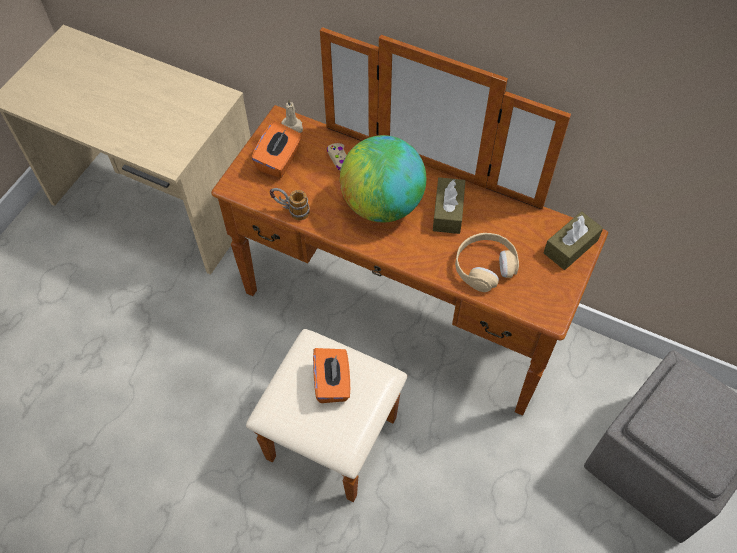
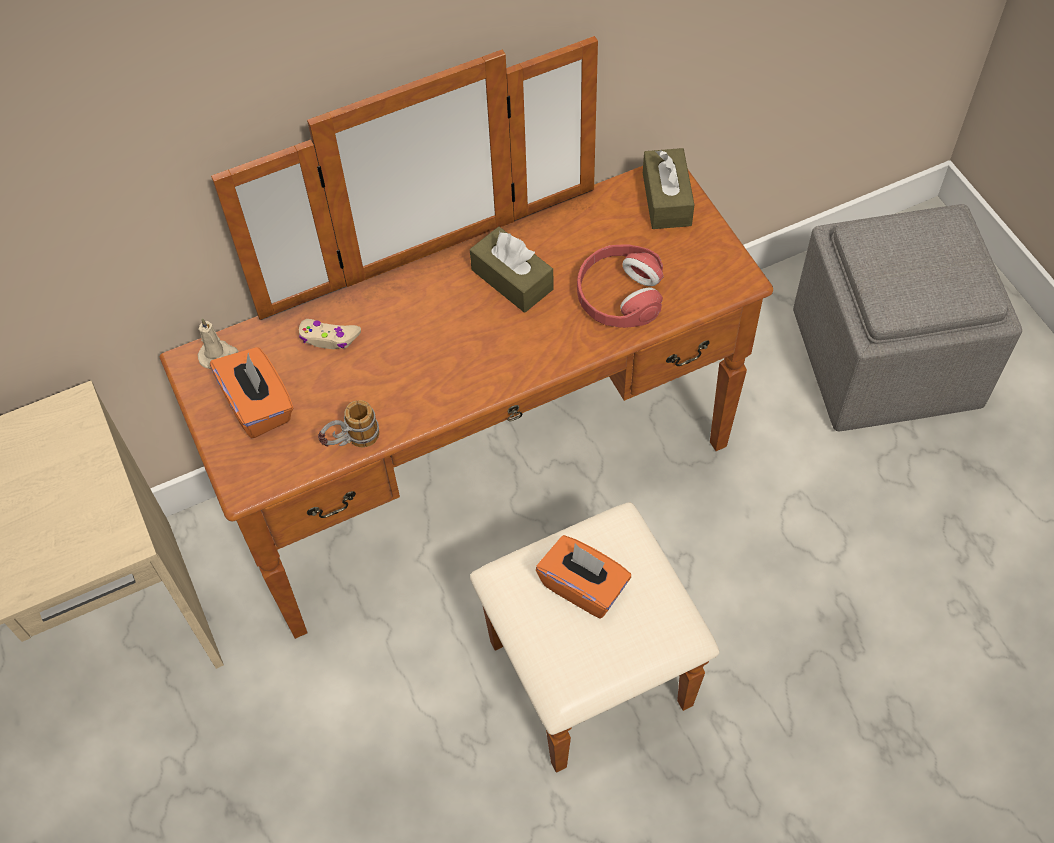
camera: 50 degrees left, 0 degrees up
(382, 204) = (438, 338): globe -> none
(484, 266) = (619, 295): beige headphones -> red headphones

